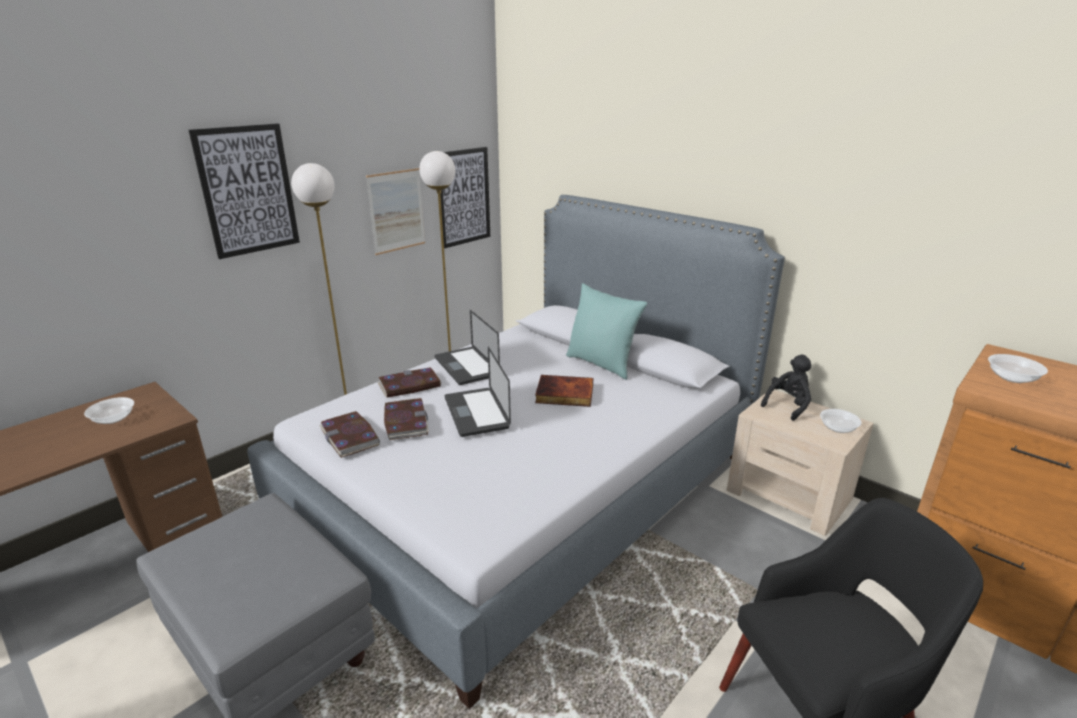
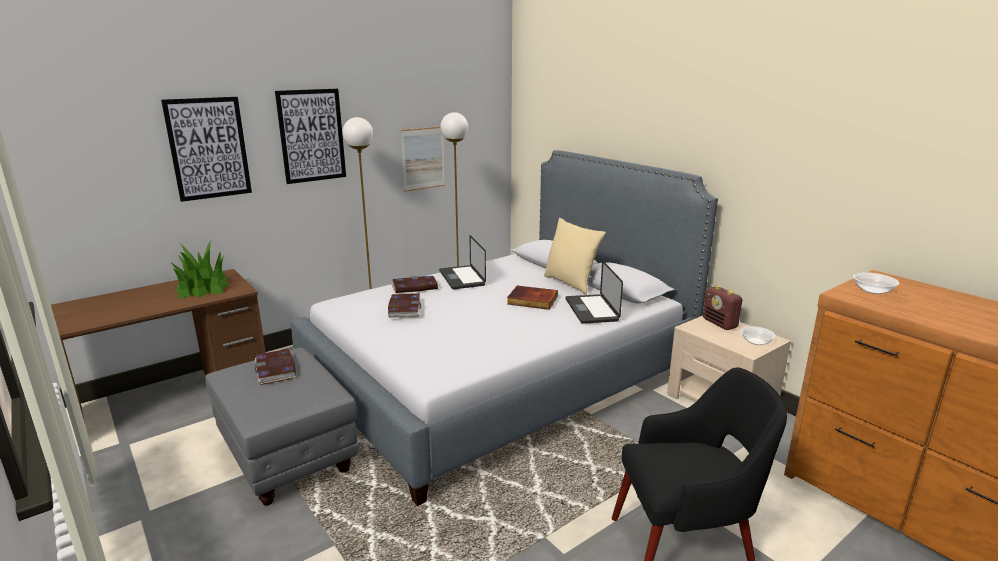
camera: 10 degrees right, 5 degrees down
(113, 419) = (203, 287): bowl -> potted plant
(350, 437) = (362, 314): book -> book (276, 369)
(463, 197) = (479, 151): picture -> picture (208, 148)
(476, 413) = (459, 307): laptop -> laptop (591, 310)
(602, 364) = (571, 283): turquoise pillow -> beige pillow
(787, 405) = (720, 324): black plush toy -> radio

